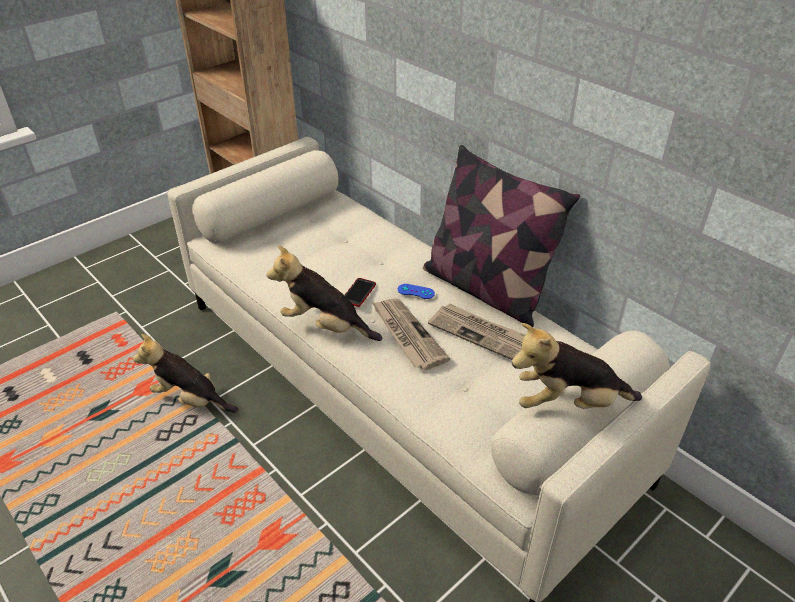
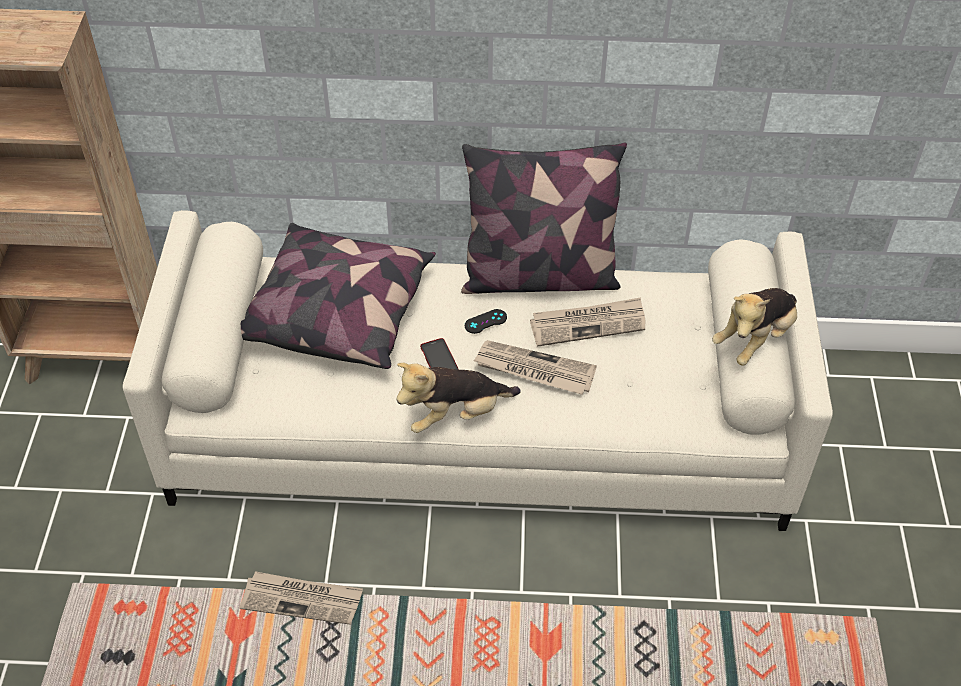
camera: 45 degrees left, 10 degrees up
(190, 399) = (302, 599): plush toy -> newspaper
(340, 238) = (338, 313): none -> pillow
(416, 291) = (485, 321): blue game controller -> black game controller

